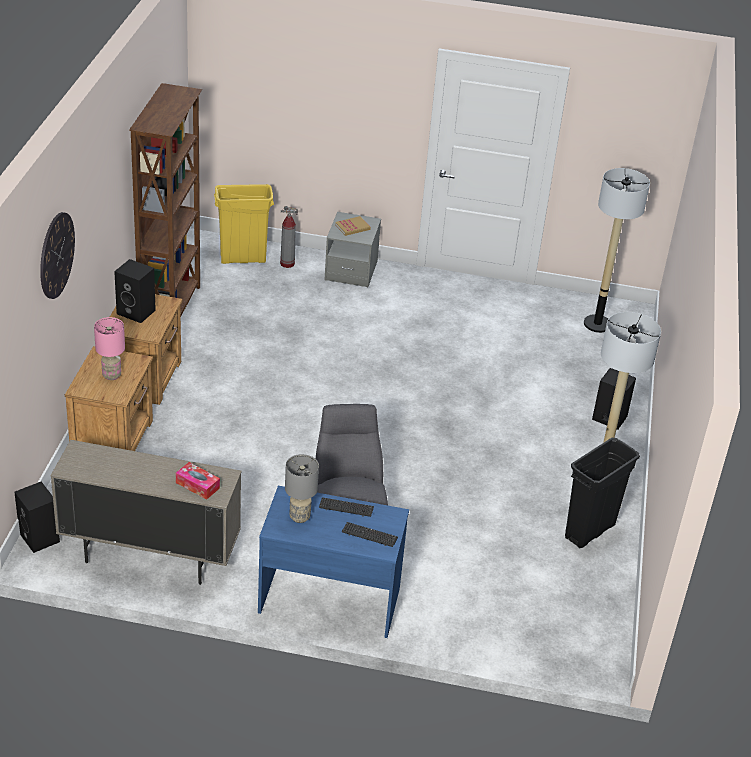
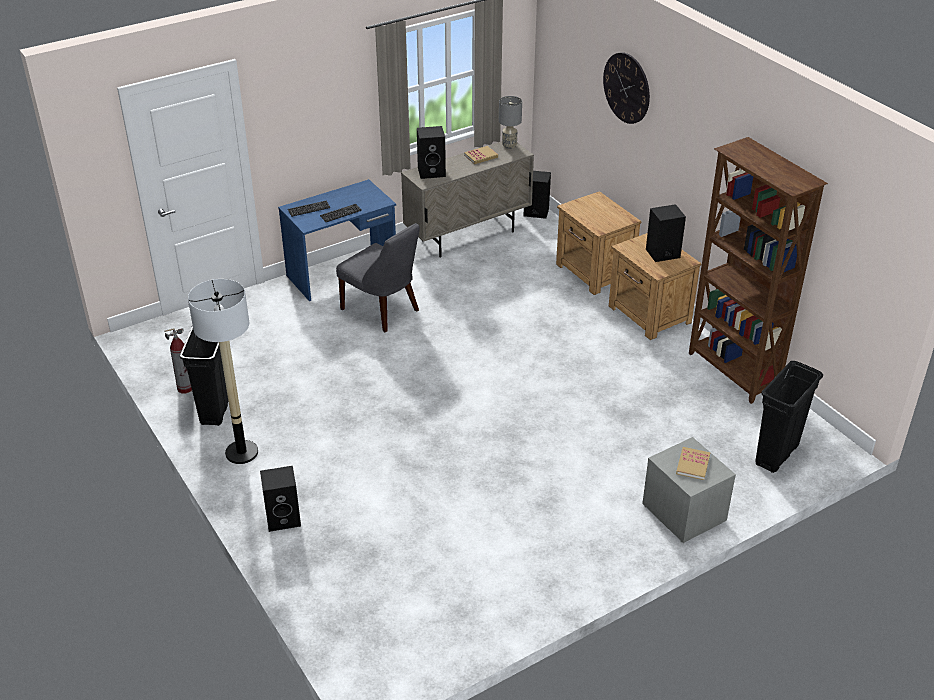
camera: 140 degrees right, 0 degrees up
(111, 375) = (597, 213): pink table lamp -> none
(121, 471) = (481, 156): none -> book
(197, 485) = (432, 171): tissue box -> black speaker
(243, 259) = (776, 455): yellow trash can -> black trash can
(287, 264) = (740, 478): fire extinguisher -> fire extinguisher (185, 388)
(299, 517) = (360, 196): grey table lamp -> grey table lamp (509, 145)
(597, 324) = (394, 630): floor lamp -> none

